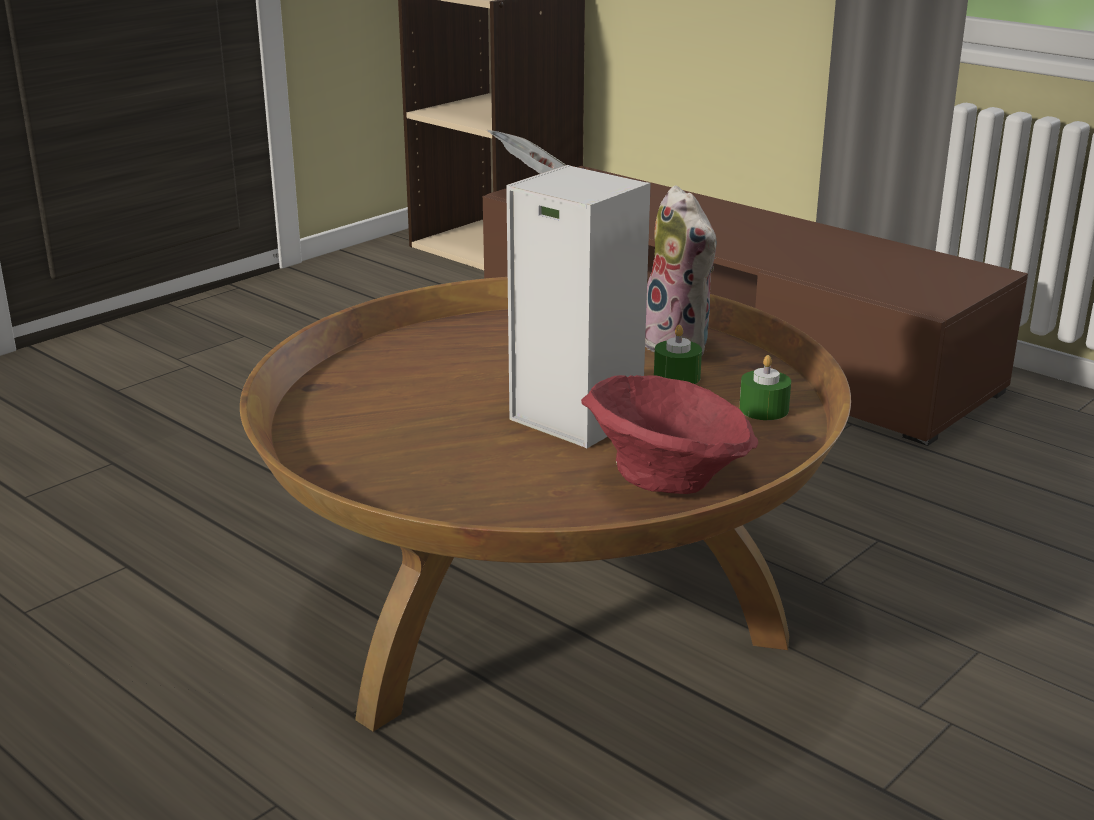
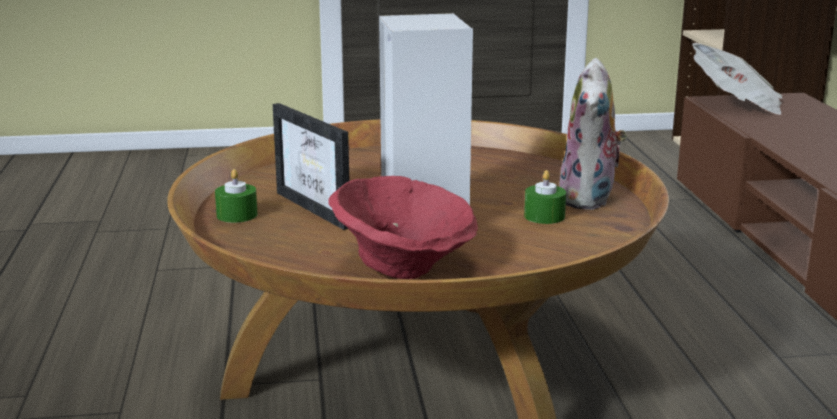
camera: 40 degrees right, 5 degrees down
(455, 442) = (324, 208): none -> picture frame
(763, 409) = (565, 252): green candle -> green candle (237, 215)

